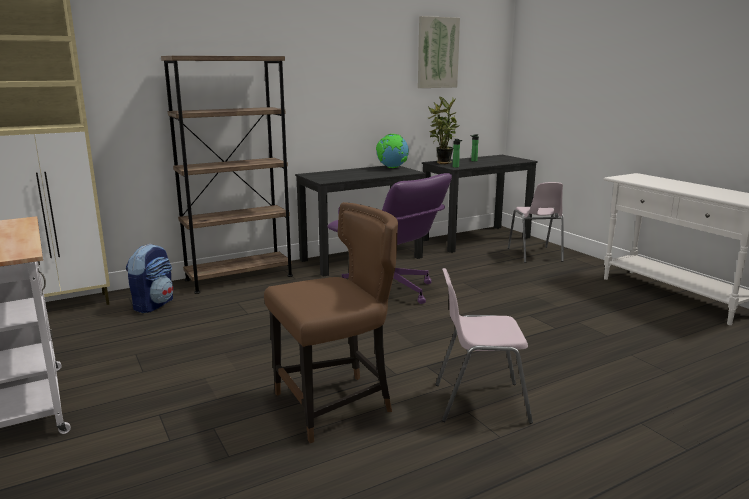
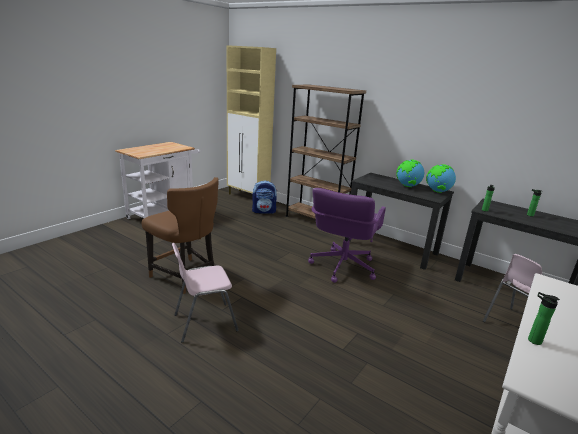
camera: 65 degrees right, 5 degrees up
(365, 172) = (407, 186): none -> globe
(437, 53) = (528, 102): picture -> none
(442, 163) = (492, 205): potted plant -> none
(479, 402) = (204, 322): pink chair -> pink chair turned 90 degrees counterclockwise
(707, 195) = (532, 340): none -> bottle

